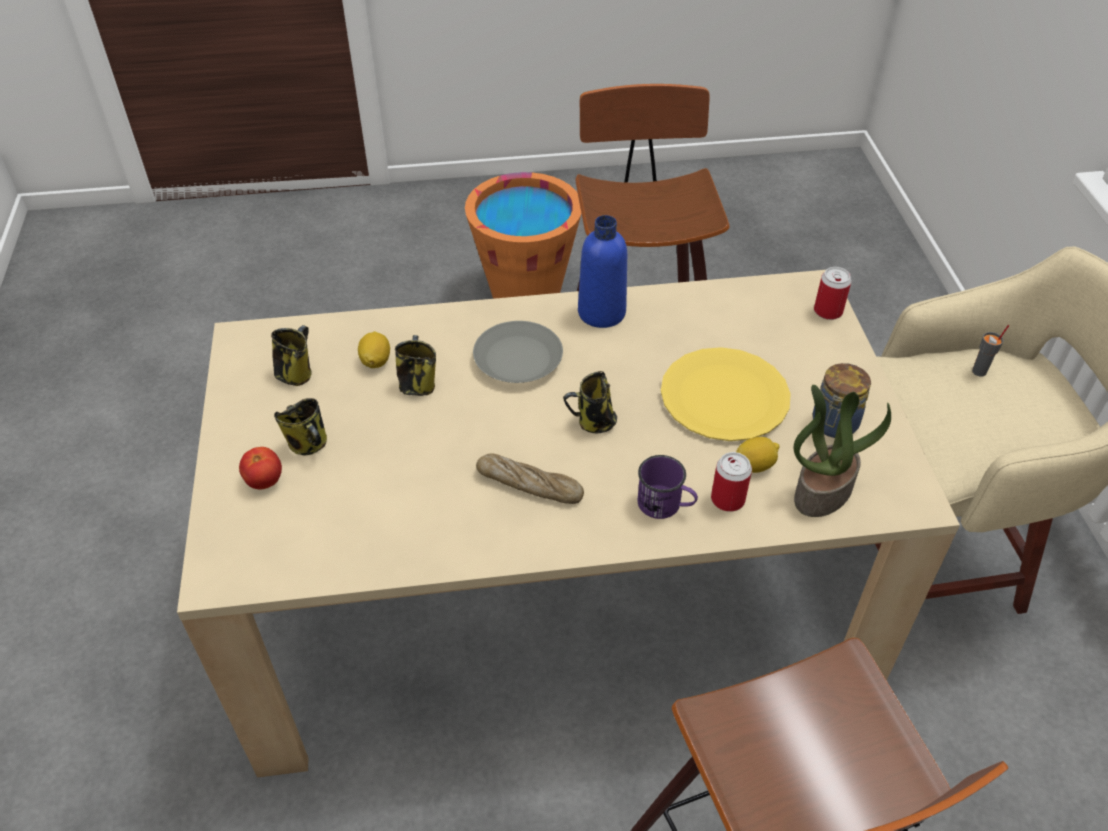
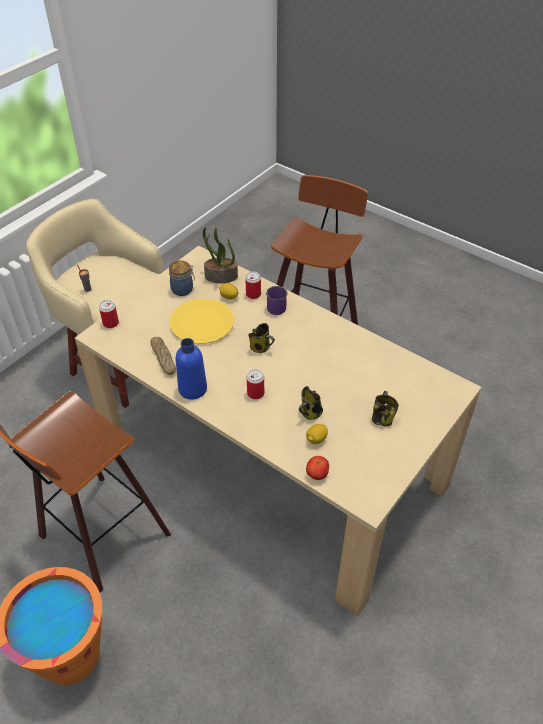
camera: 135 degrees left, 0 degrees up
(264, 481) = (413, 415): tomato -> tomato (317, 474)
(296, 373) = (358, 460): mug -> none
(518, 360) = (255, 393): grey plate -> can
(529, 485) = (312, 343): bread -> bread (163, 358)

